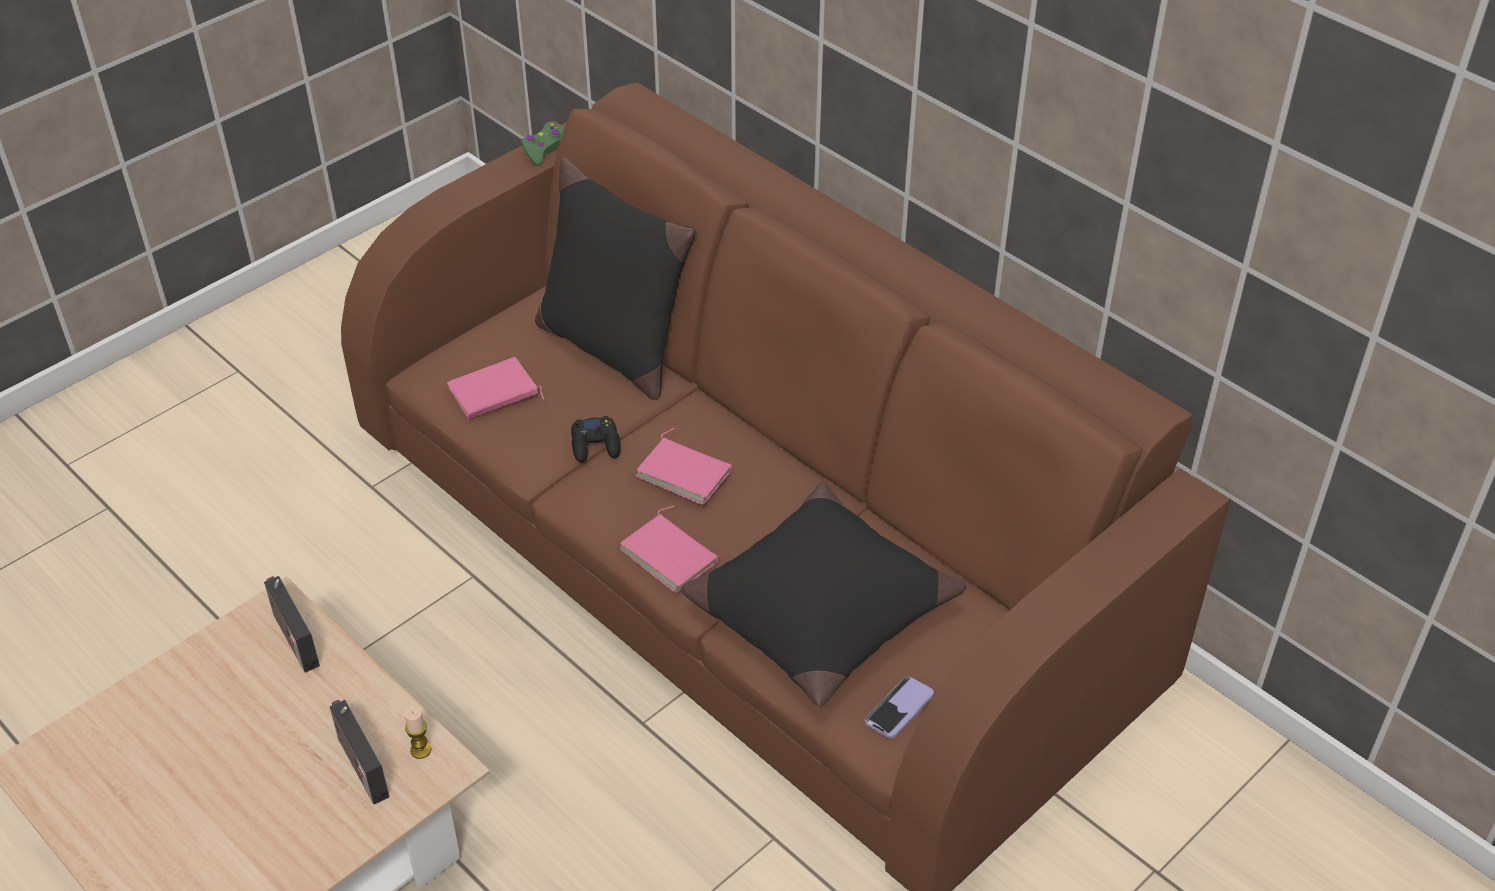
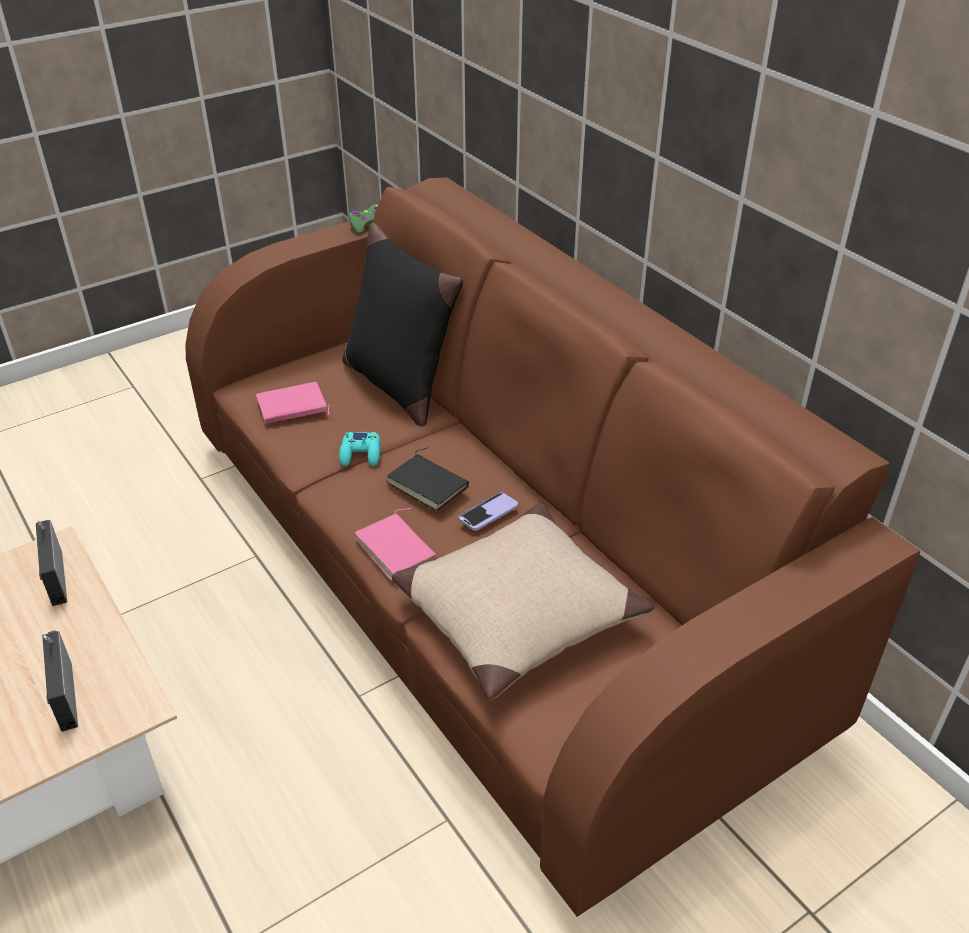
camera: 10 degrees right, 5 degrees down
(421, 750) = (122, 688): candle -> none
(596, 444) = (361, 454): black game controller -> turquoise game controller
(686, 472) = (429, 484): pink book -> black book
(820, 609) = (517, 612): black pillow -> beige pillow
(899, 709) = (570, 713): phone -> phone (488, 513)

